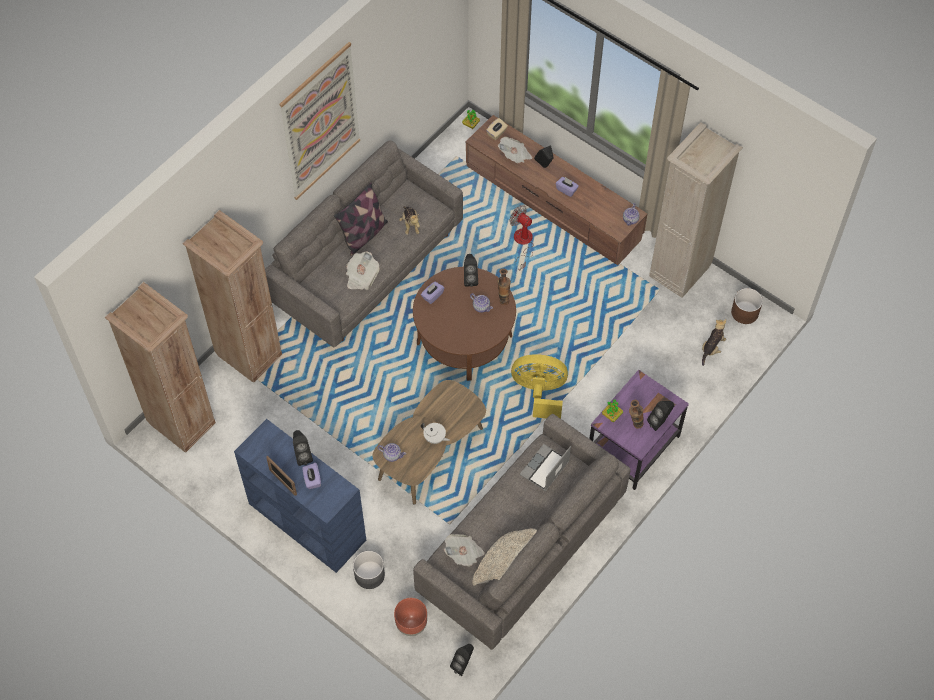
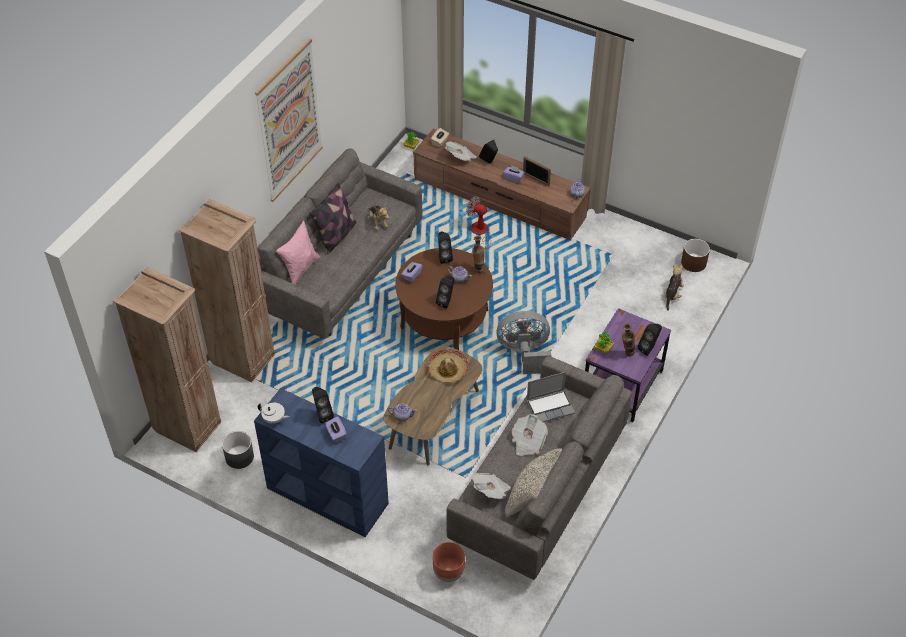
camera: 10 degrees left, 10 degrees down
(282, 482) = (307, 440): picture frame -> picture frame (536, 179)
(319, 269) = (300, 269): none -> pink pillow
(361, 277) = (341, 270): newspaper -> newspaper (527, 442)
(369, 574) = (398, 534): grey planter -> grey planter (239, 456)
(435, 438) = (440, 396): white teapot -> white teapot (274, 419)
(450, 408) = (448, 369): none -> hat
(463, 664) = (507, 601): black speaker -> black speaker (446, 301)
(539, 393) = (524, 353): yellow fan -> grey fan
(545, 469) = (550, 406): laptop -> laptop turned 135 degrees counterclockwise
(680, 271) = (627, 237): beige cabinet -> none

